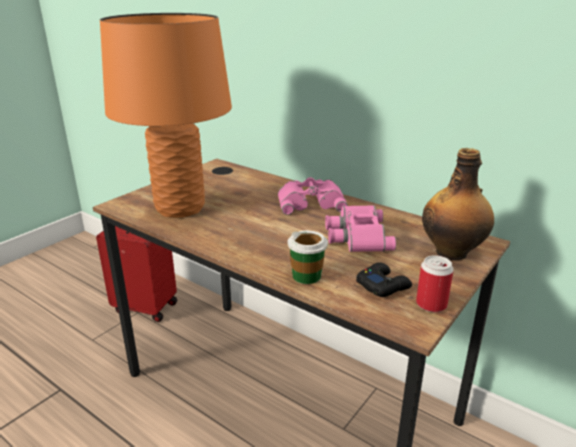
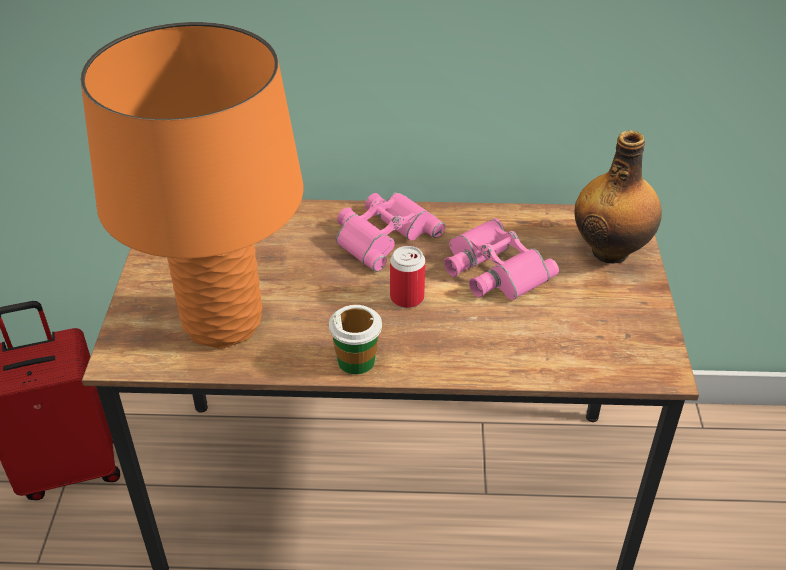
camera: 35 degrees left, 15 degrees up
(307, 276) = (503, 359): cup -> cup (356, 360)
(383, 285) = (589, 333): black game controller -> none
(431, 304) = (653, 336): can -> can (407, 298)

